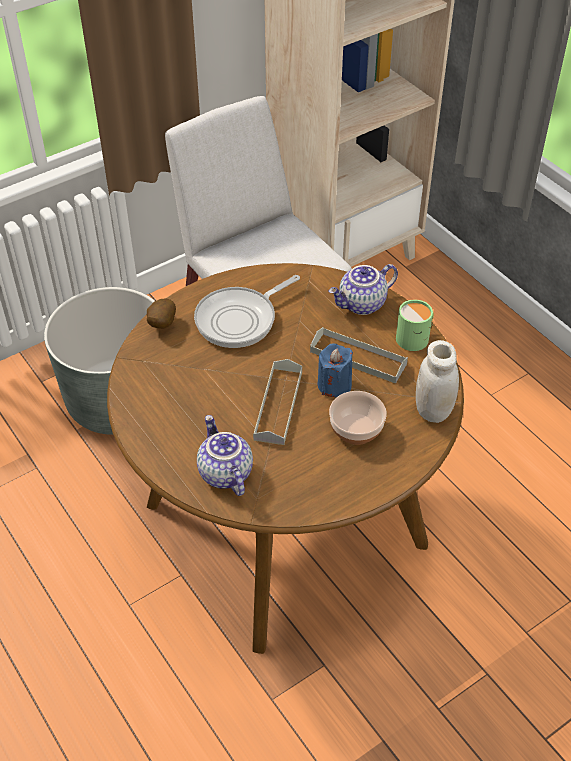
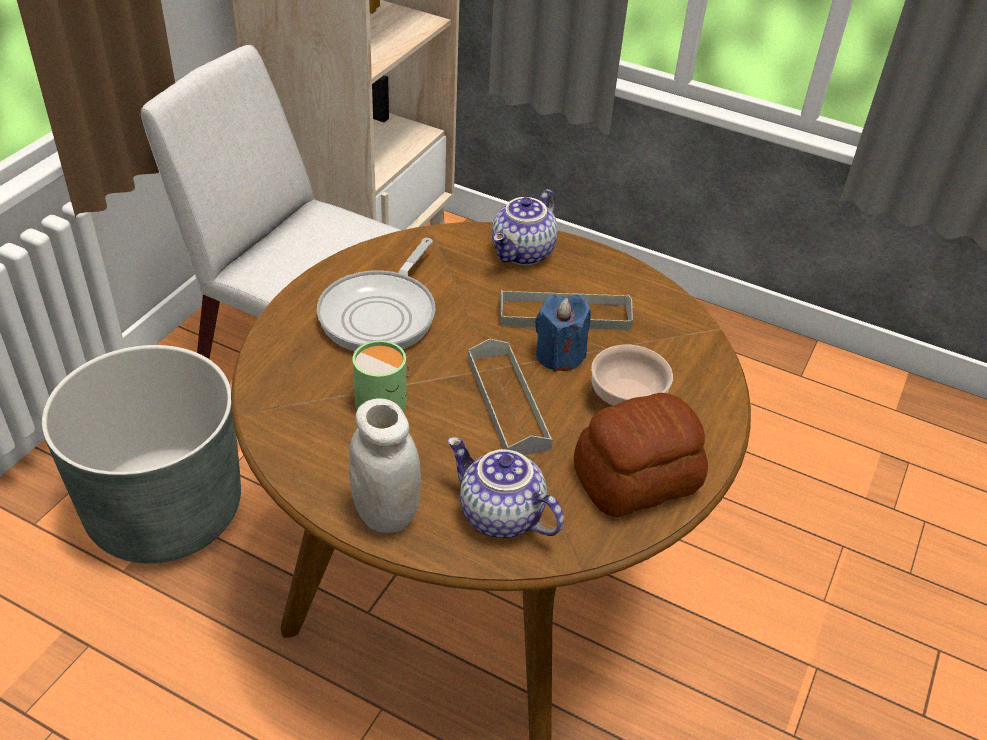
camera: 30 degrees left, 5 degrees down
(161, 325) = (275, 352): potato -> none
(324, 483) = (638, 480): none -> bread
(415, 337) = (614, 272): green mug -> green mug (385, 399)
(433, 410) = (697, 347): white jar -> white jar (386, 513)

